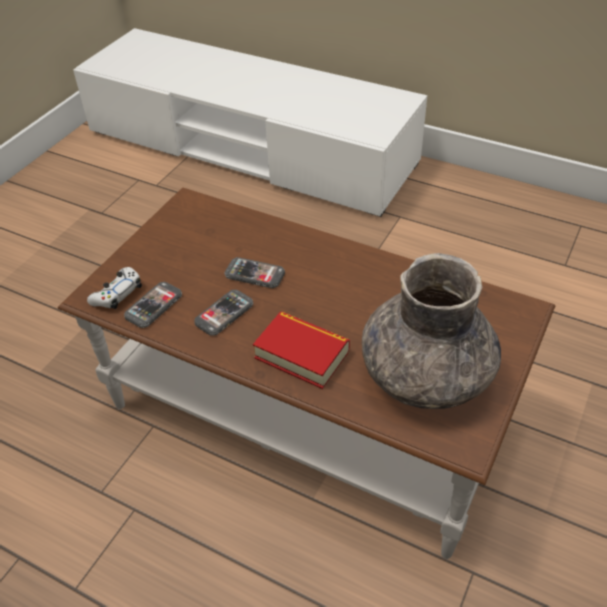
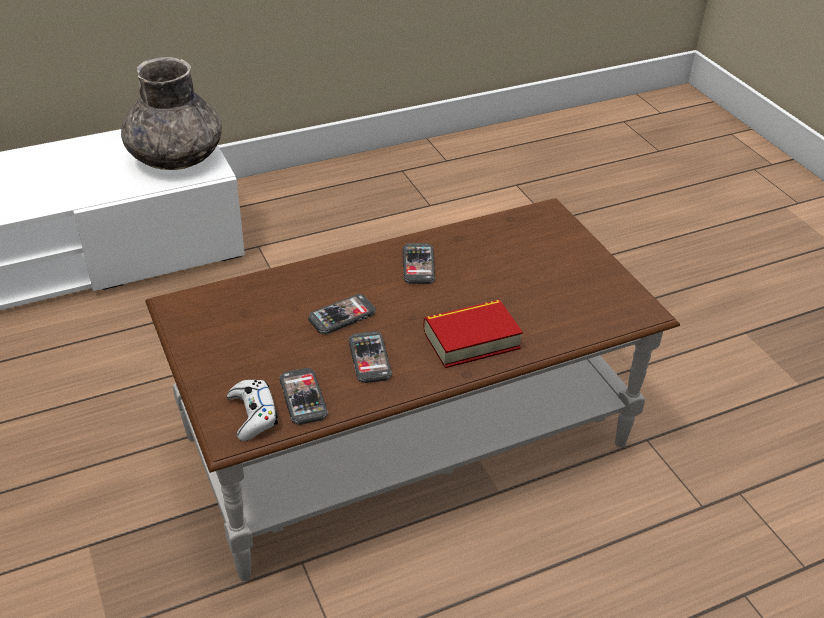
camera: 55 degrees left, 5 degrees down
(356, 277) = (418, 265): none -> phone
(425, 376) = (562, 291): grey vase -> grey vase (176, 158)

